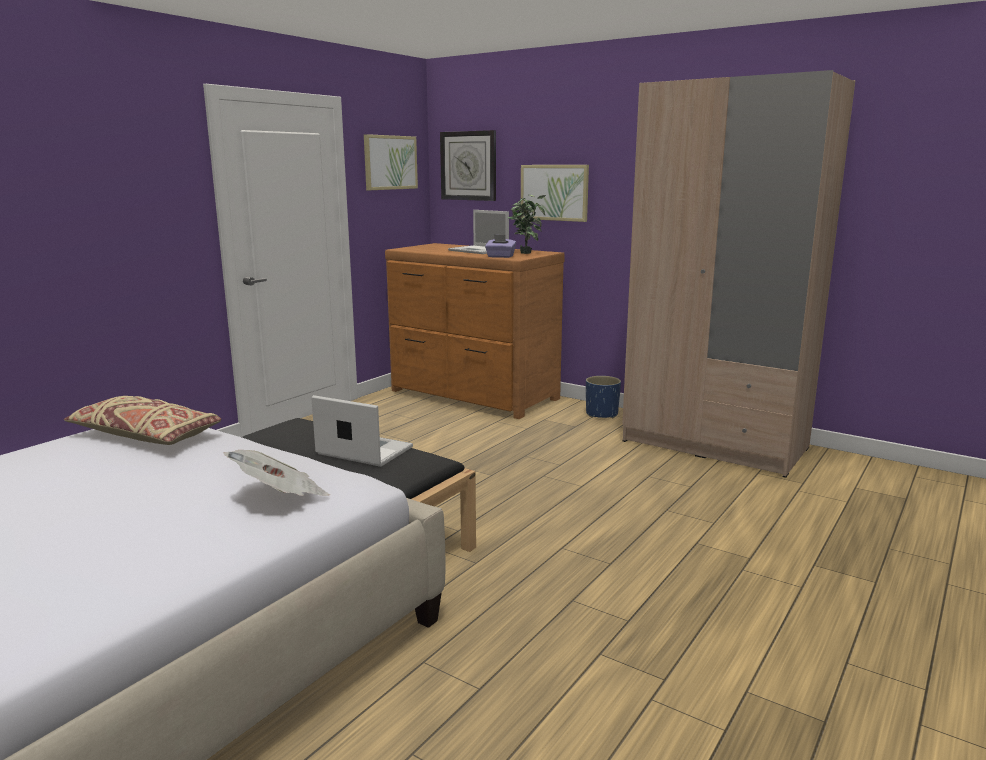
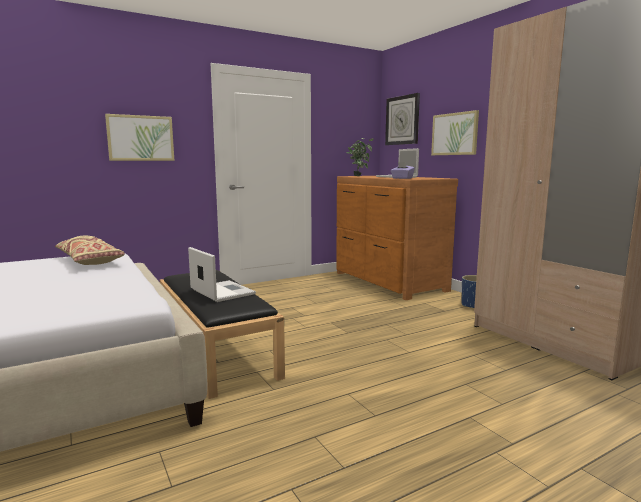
camera: 25 degrees right, 5 degrees down
(281, 497) = (81, 299): newspaper -> none
(390, 162) = (347, 119): picture -> picture (140, 138)
(526, 253) = (427, 178): potted plant -> potted plant (359, 176)

